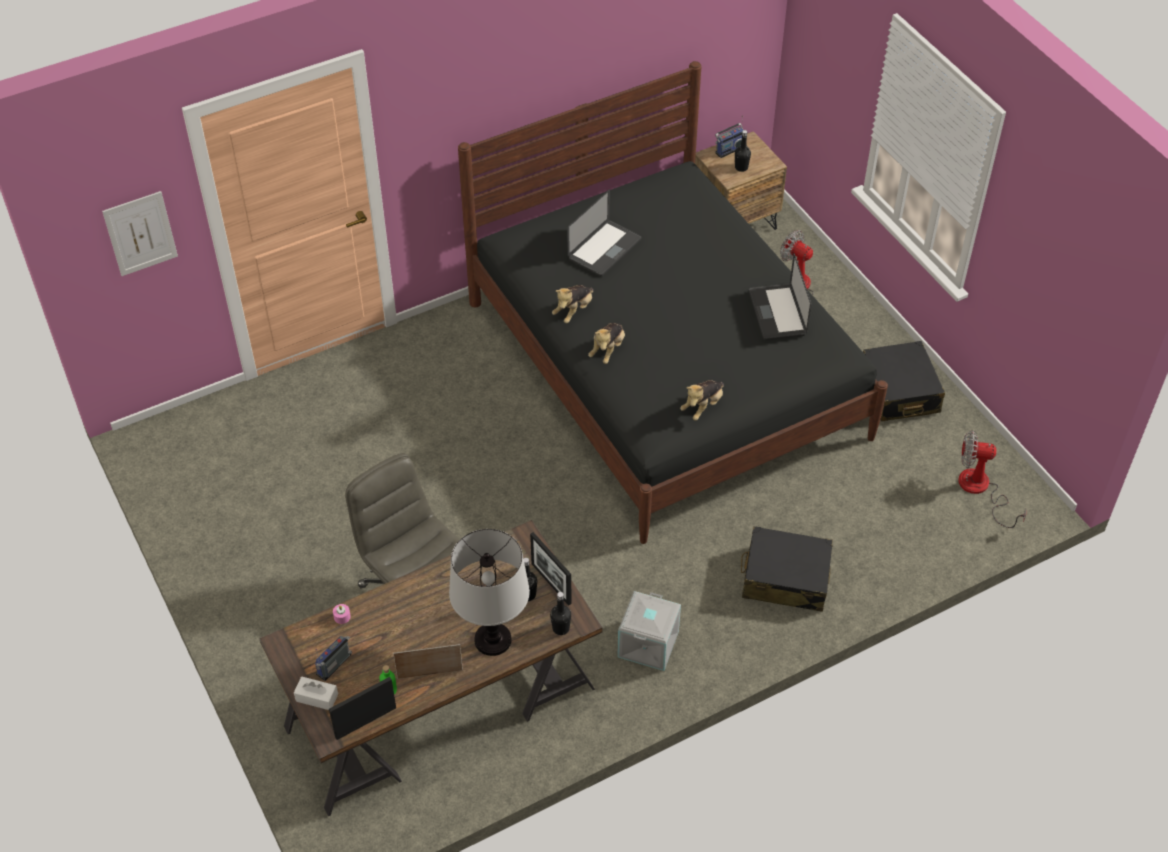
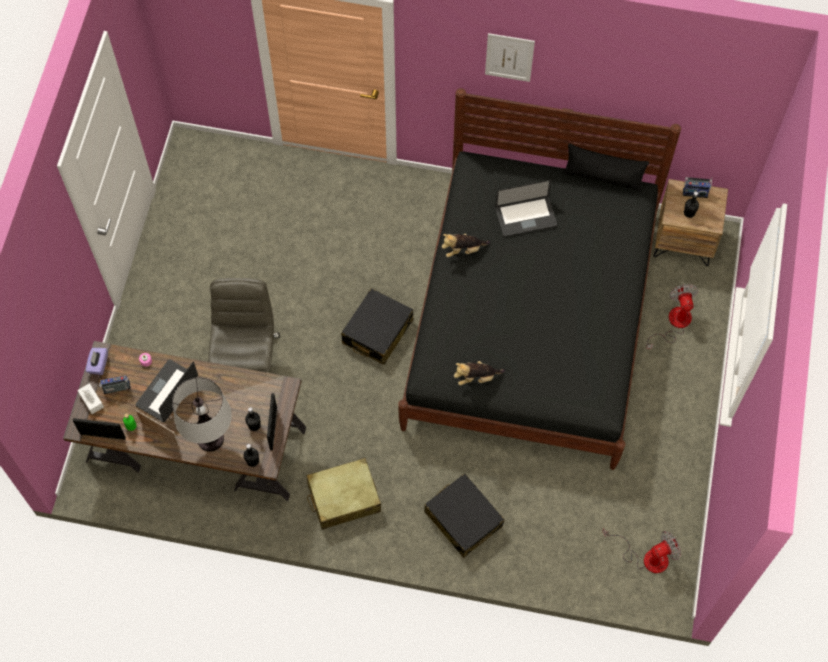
camera: 40 degrees right, 15 degrees up
(140, 233) = (207, 31): picture -> picture (509, 57)
(289, 657) = (98, 364): none -> purple tissue box
(608, 350) = (457, 294): plush toy -> none
(639, 179) = (603, 177): none -> black pillow
(649, 645) = (343, 498): grey storage box -> beige suitcase
(777, 313) = (589, 345): laptop -> laptop (167, 391)
(899, 392) = (666, 448): black suitcase -> black suitcase (377, 332)
(980, 490) = (646, 557): fan -> fan turned 105 degrees clockwise

